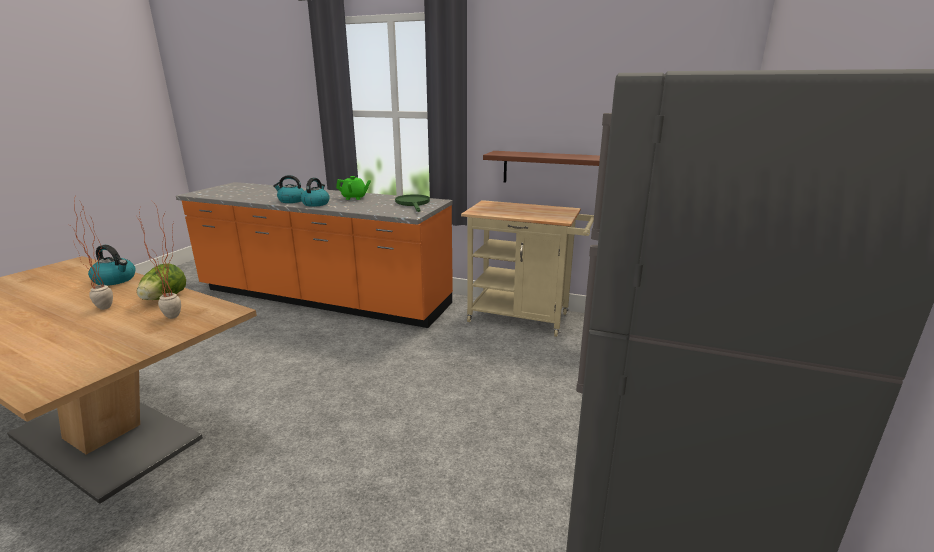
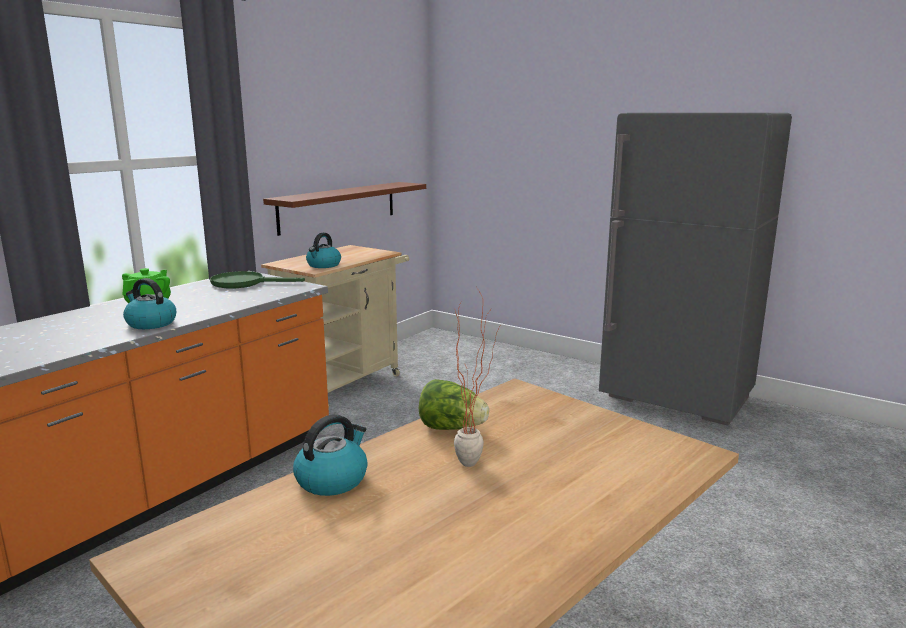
camera: 75 degrees left, 5 degrees down
(179, 314) = (514, 413): potted plant -> none
(291, 201) = (92, 337): kettle -> kettle (323, 265)

